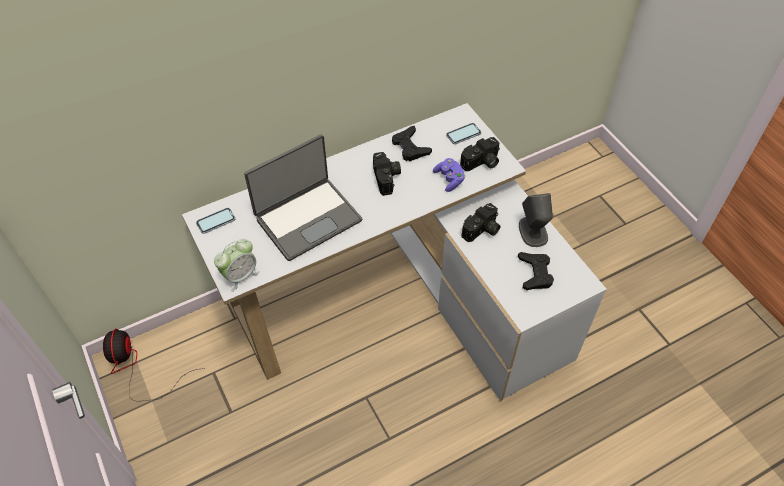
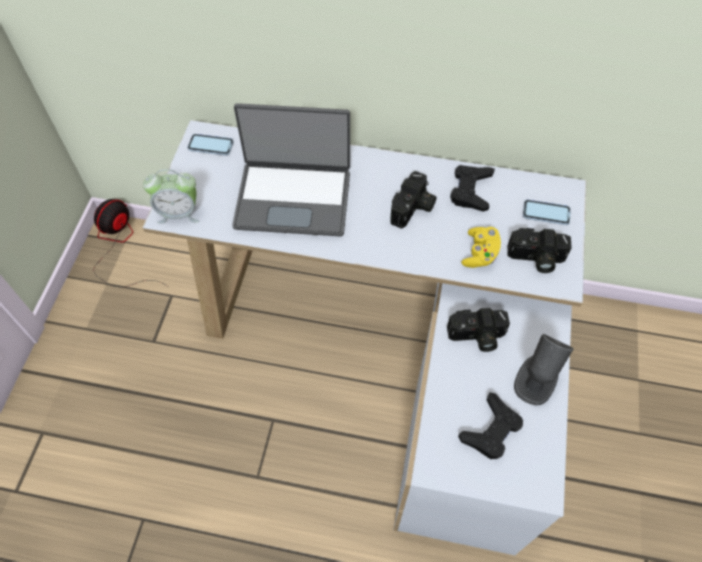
camera: 40 degrees right, 5 degrees up
(449, 179) = (480, 253): purple game controller -> yellow game controller

